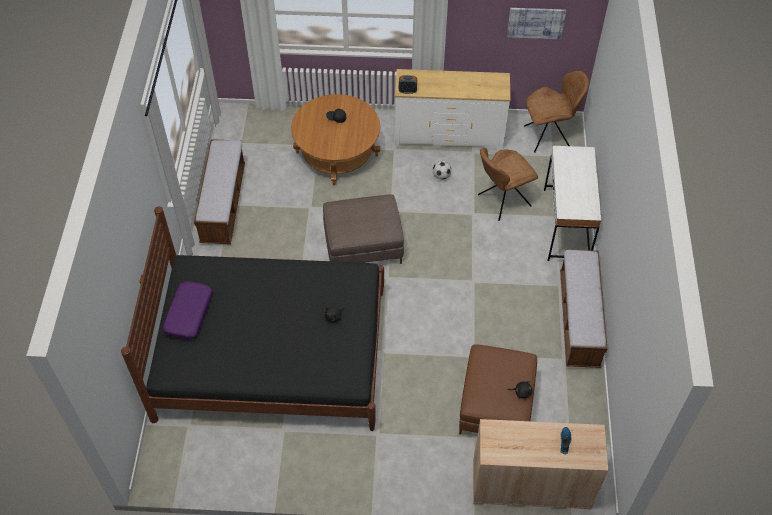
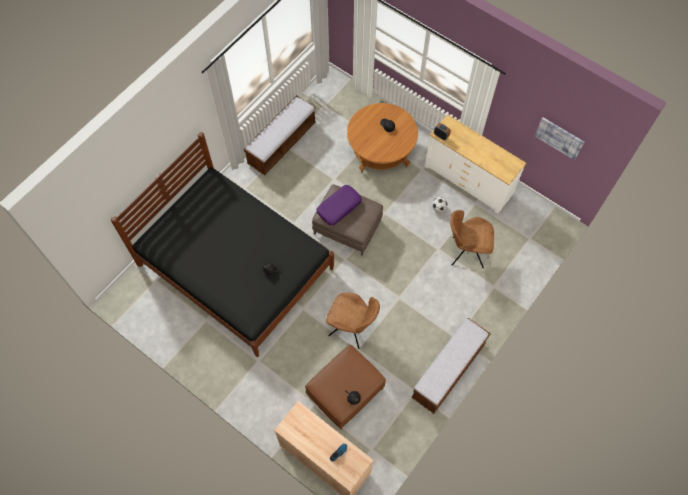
camera: 35 degrees right, 10 degrees up
(189, 313) = (187, 212): purple pillow -> purple pillow (339, 207)
(548, 136) = (540, 223): brown chair -> brown chair (352, 328)
(565, 225) = (496, 297): white desk -> none

